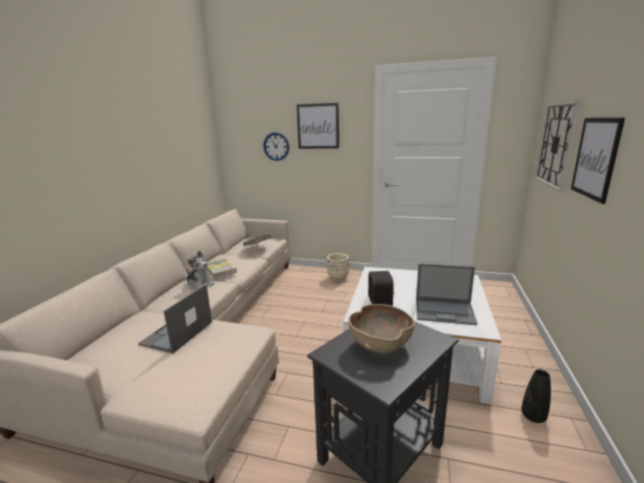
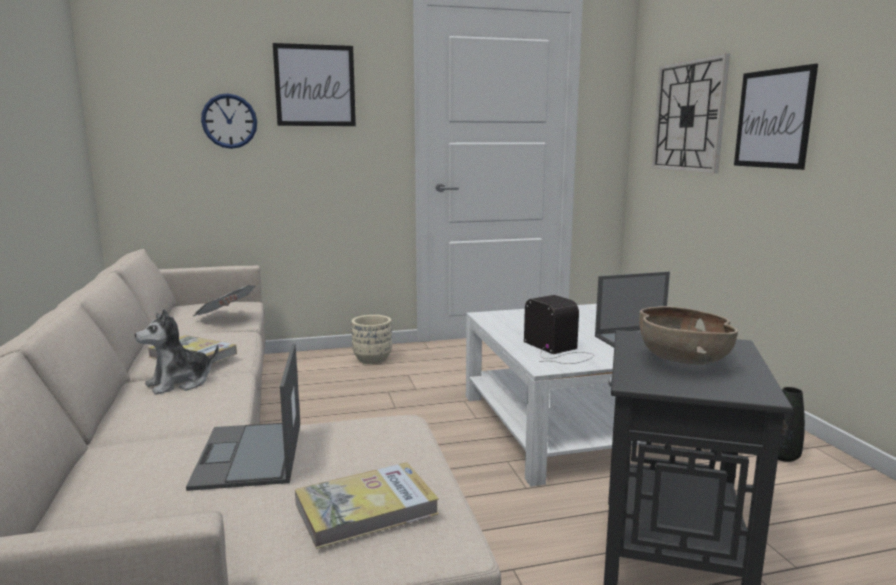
camera: 30 degrees left, 5 degrees down
(182, 378) = (366, 509): none -> book
(200, 284) = (180, 383): plush toy -> plush toy turned 135 degrees clockwise

